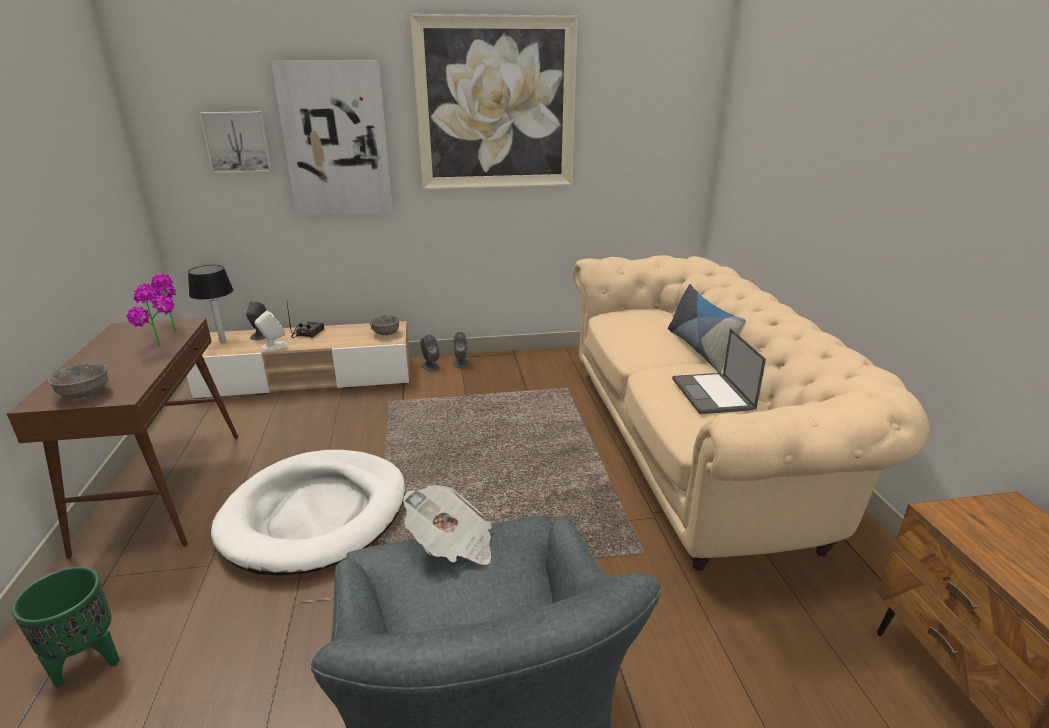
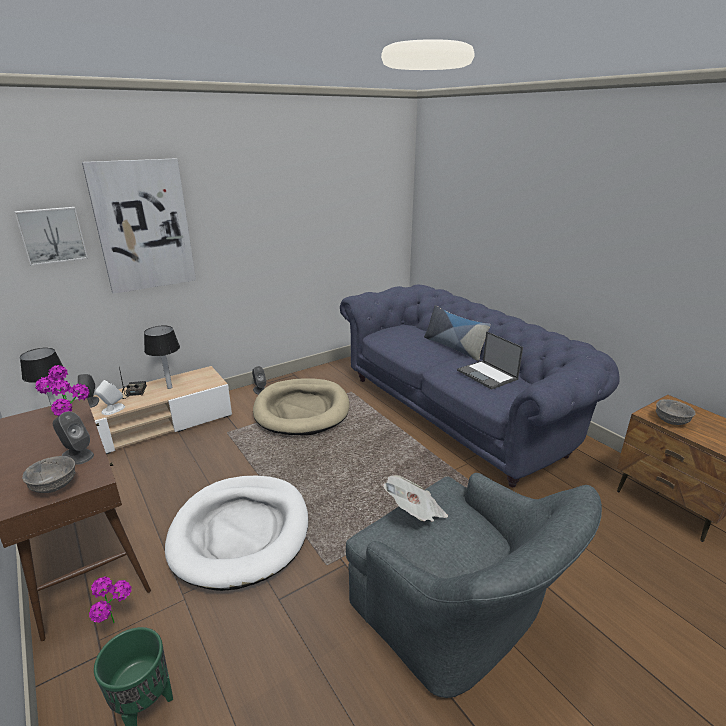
camera: 25 degrees left, 0 degrees up
(134, 569) = (119, 626): none -> potted plant
(344, 335) = (169, 387): none -> table lamp
(385, 333) = (203, 379): grey bowl -> grey bowl (670, 421)
(430, 366) = (237, 398): grey speaker -> grey speaker (77, 455)
(490, 396) = (302, 410): none -> beige dog bed
(496, 105) = (268, 189): picture -> none
(698, 445) = (459, 410): beige sofa -> blue sofa

